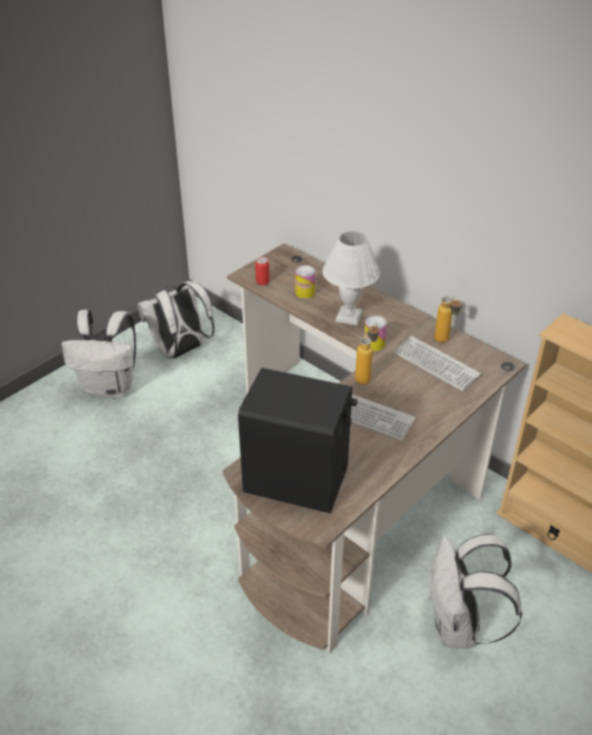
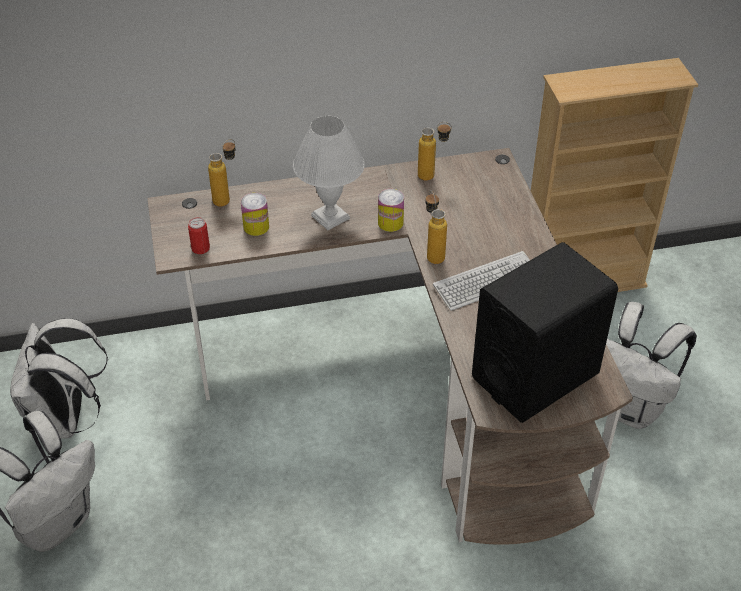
camera: 55 degrees left, 5 degrees up
(317, 270) = (227, 198): none -> bottle
(436, 364) = (459, 199): keyboard -> none

